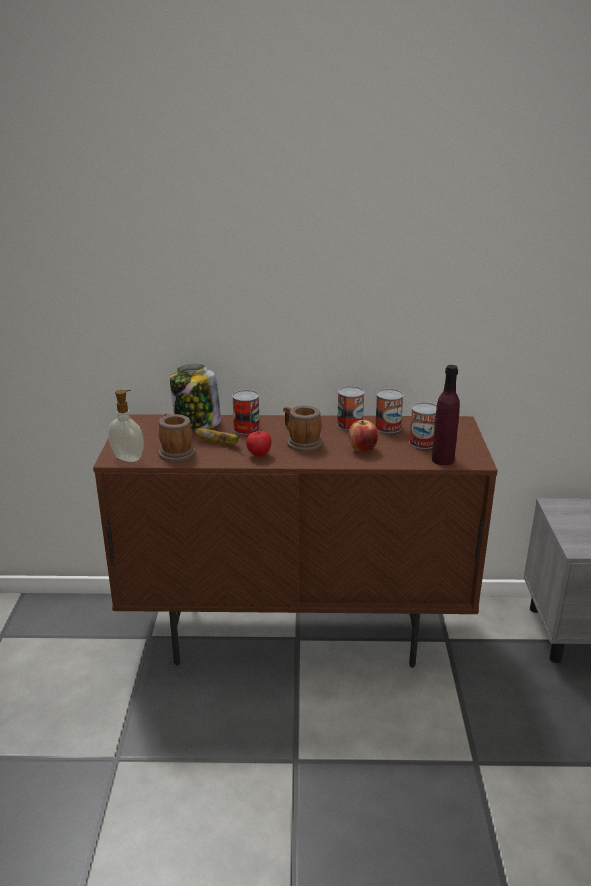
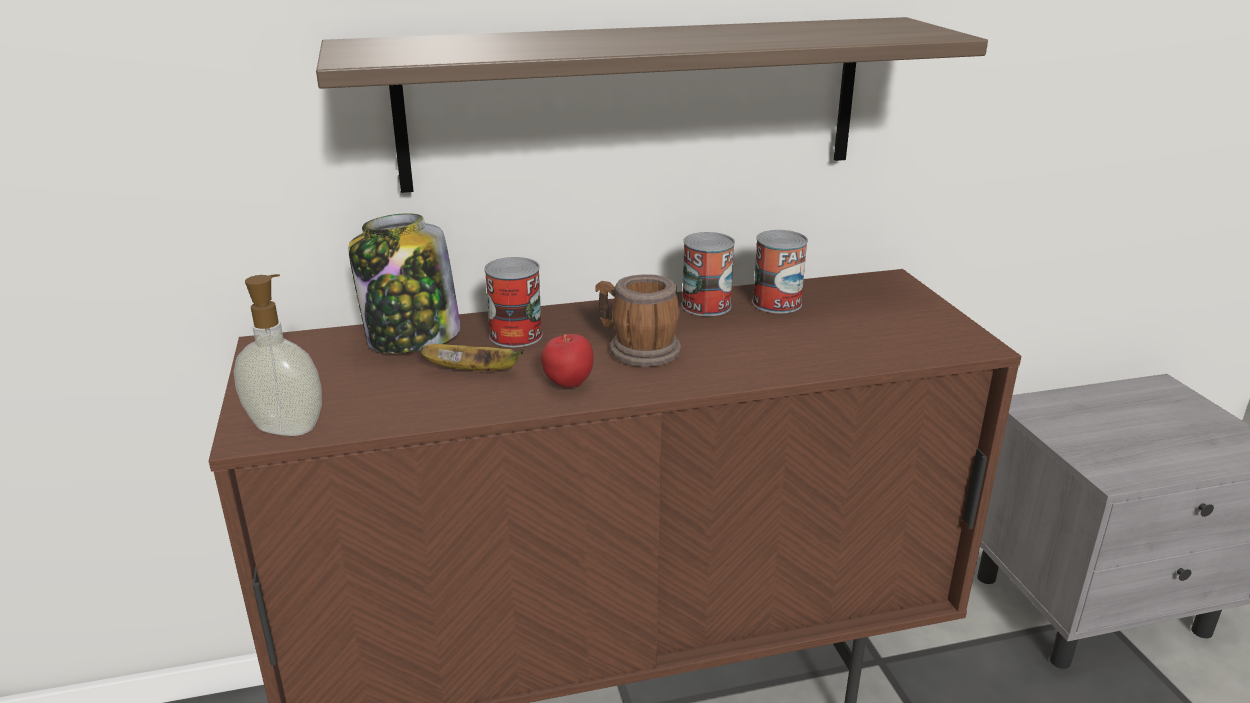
camera: 15 degrees left, 0 degrees up
(175, 451) = (388, 400): mug -> none
(319, 317) = (634, 103): none -> shelf
(362, 449) = (760, 348): apple -> none
(422, 442) = (856, 322): can -> none
(442, 459) = (916, 349): purple bottle -> none

